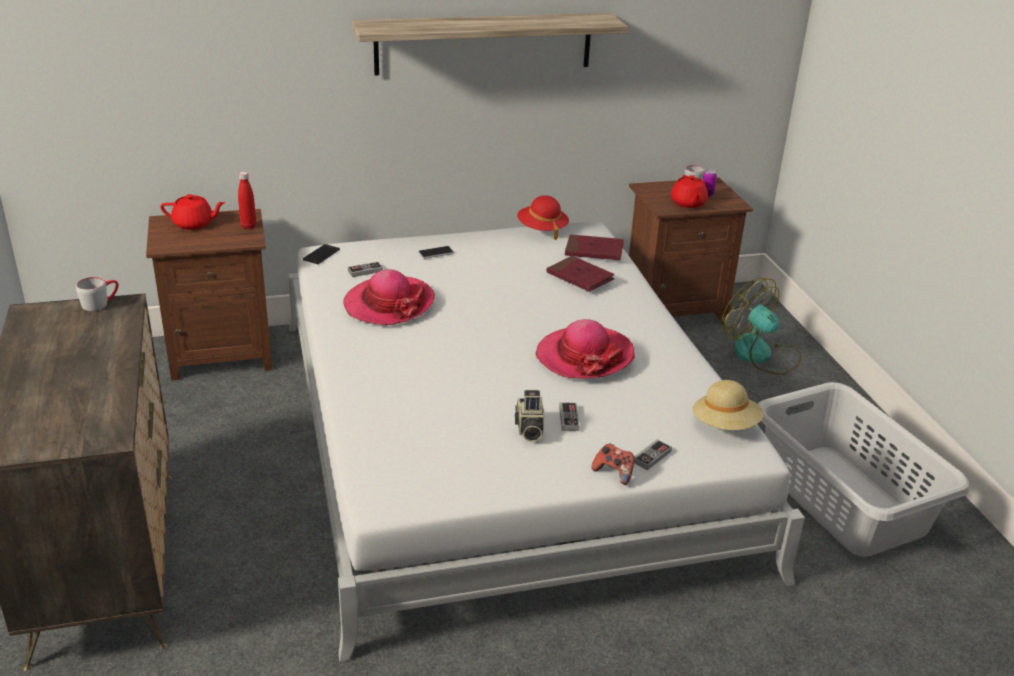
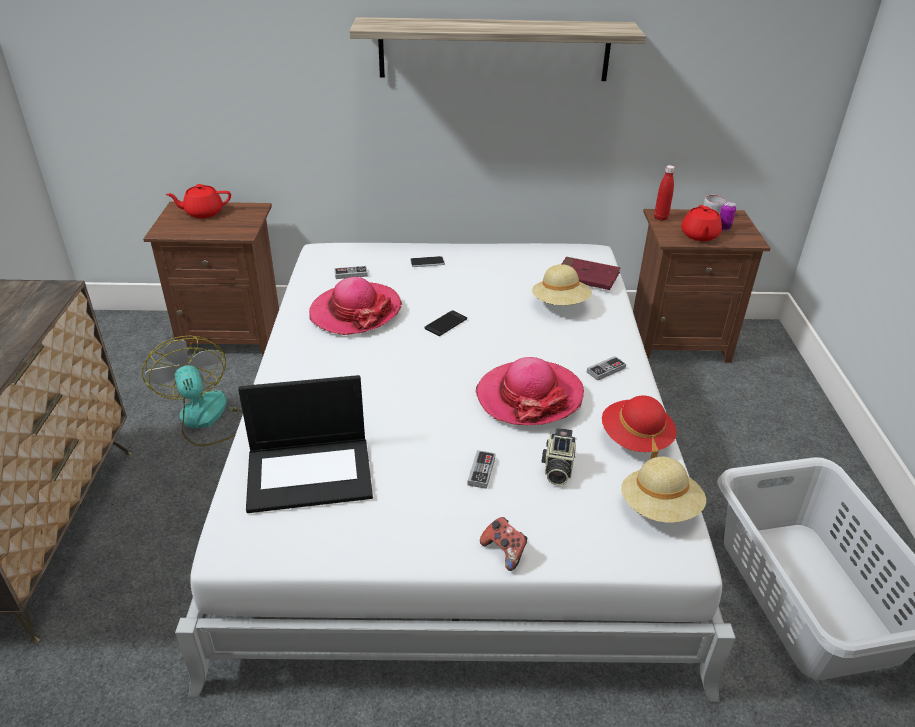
camera: 15 degrees right, 5 degrees up
(100, 303) = (36, 287): grey mug -> none
(194, 224) = (203, 213): red teapot -> red teapot turned 150 degrees clockwise
(248, 226) = (250, 219): red bottle -> red bottle (660, 218)
(321, 254) = (319, 253): phone -> phone (445, 323)
(420, 439) = (311, 473): none -> laptop
(528, 429) = (431, 478): camera -> camera (557, 469)
(542, 229) = (542, 248): red hat -> red hat (635, 439)
(580, 277) = (560, 304): red book -> beige hat
(652, 456) = (557, 536): game controller -> game controller (606, 370)
(760, 355) = (758, 404): fan -> fan (207, 419)

